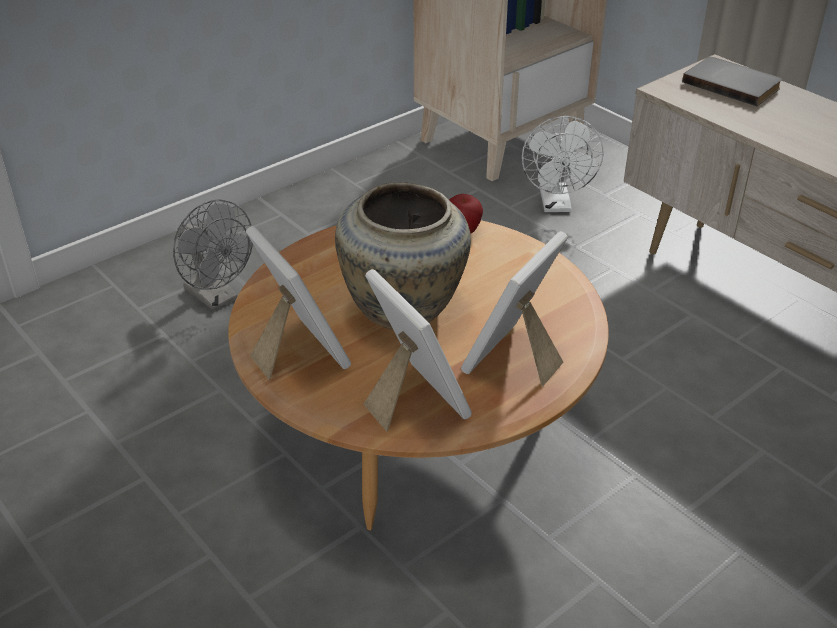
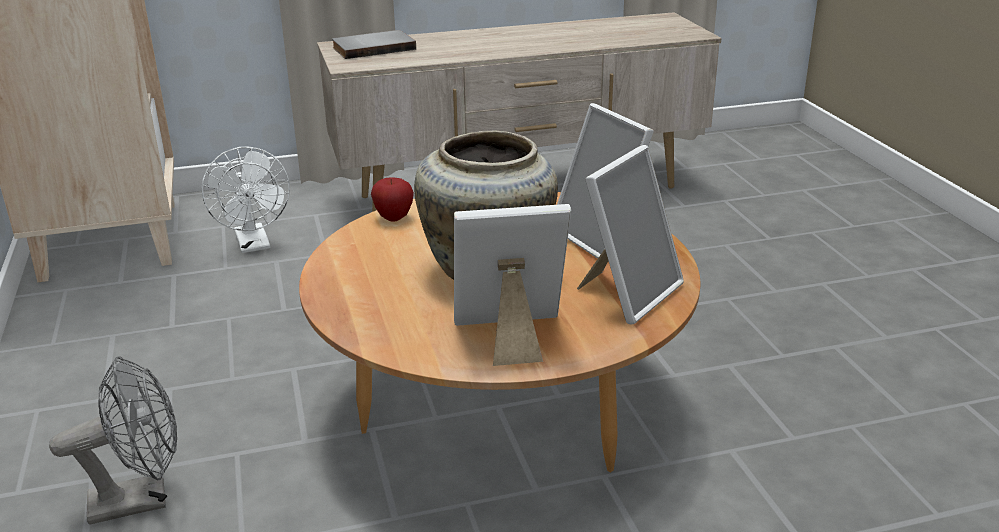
camera: 65 degrees left, 10 degrees down
(412, 401) = (627, 293): picture frame -> picture frame turned 135 degrees clockwise
(556, 205) = (254, 245): white fan -> white fan turned 45 degrees clockwise

